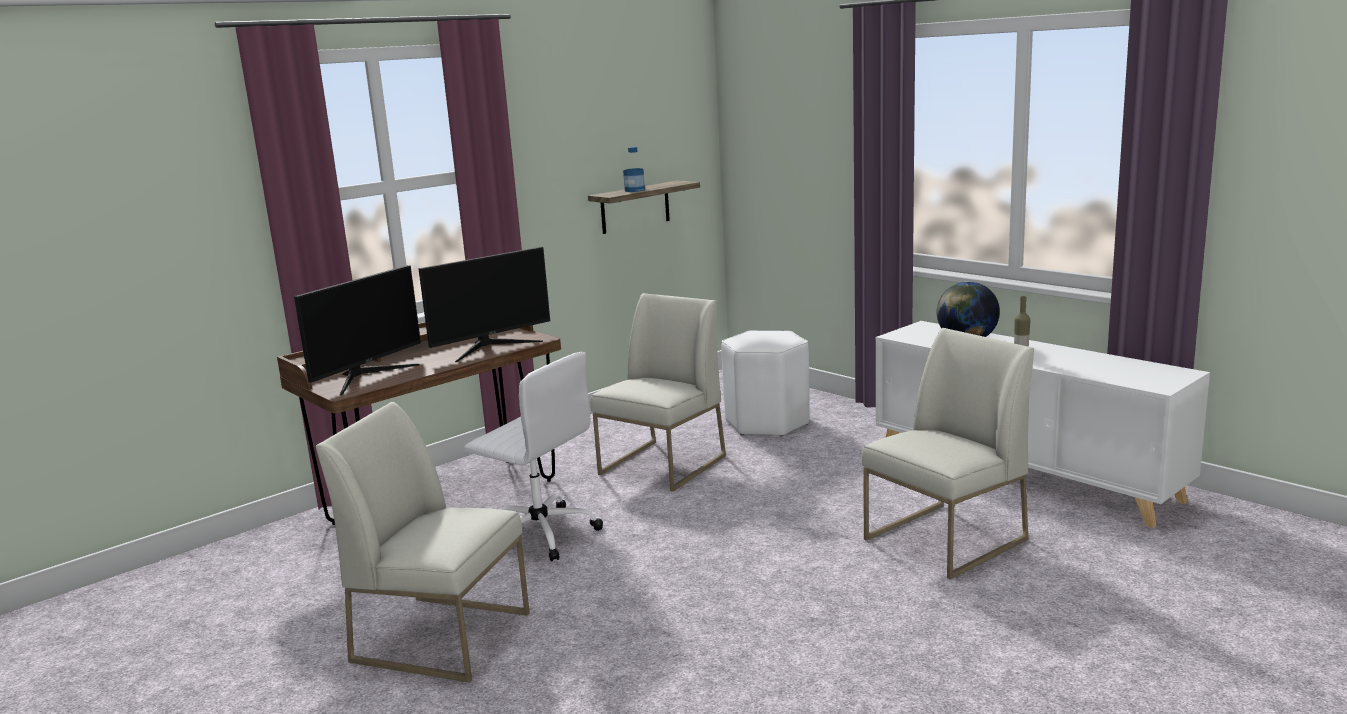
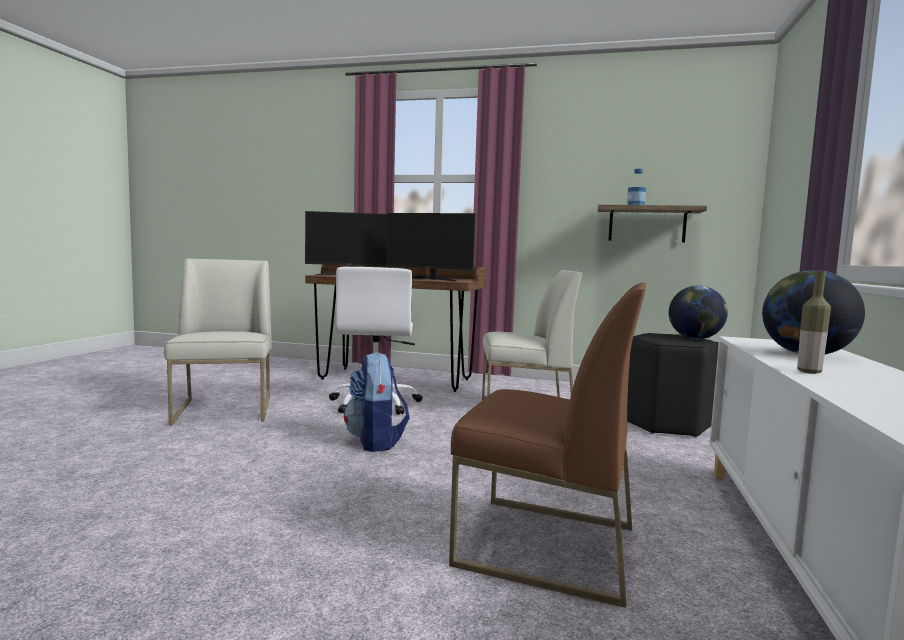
camera: 55 degrees right, 10 degrees down
(677, 559) = (376, 442): none -> backpack
(766, 423) = (664, 424): white stool -> black stool
(778, 333) = (695, 338): none -> globe
(945, 540) = (545, 546): white chair -> brown chair

